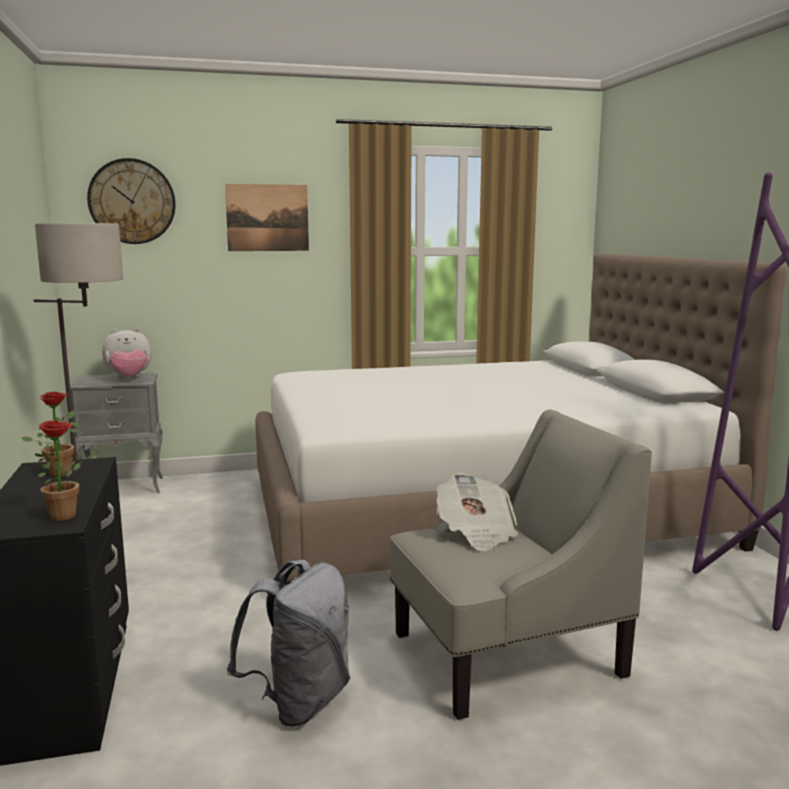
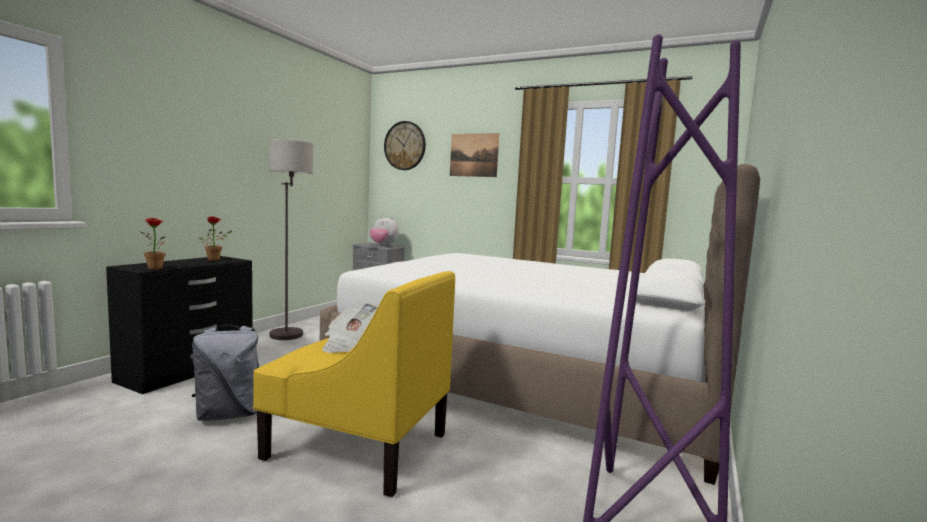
camera: 40 degrees right, 5 degrees down
(506, 656) = (355, 447): grey armchair -> yellow armchair

